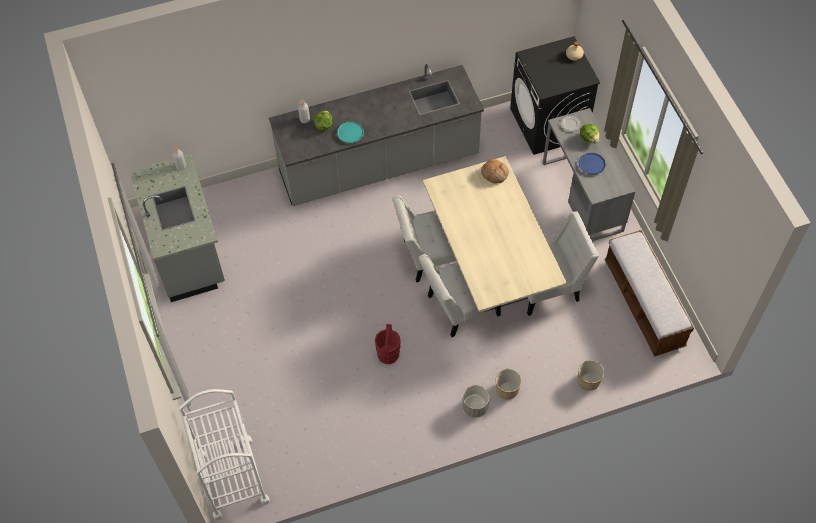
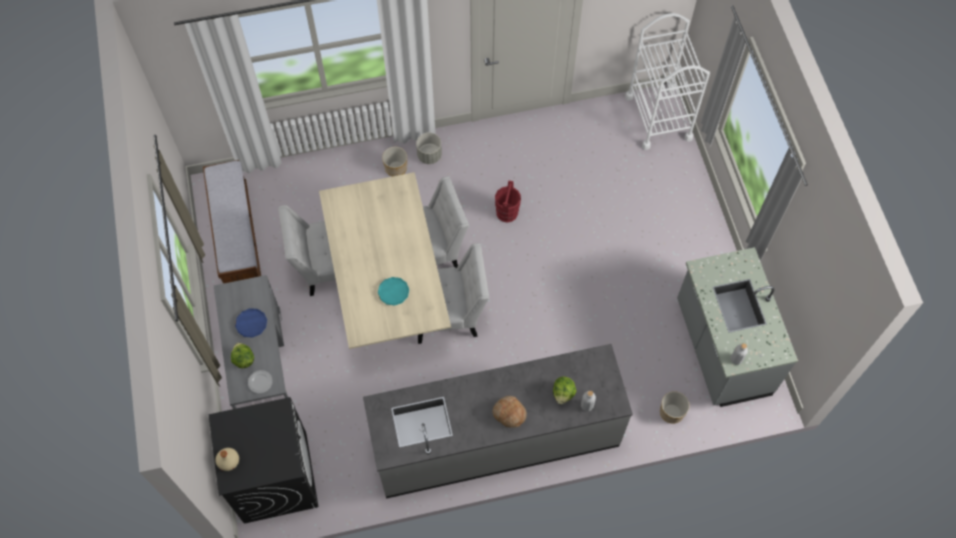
camera: 175 degrees left, 5 degrees up
(350, 133) = (531, 378): turquoise plate -> turquoise plate (393, 292)
(494, 174) = (366, 324): bread -> bread (509, 413)
(588, 380) = (315, 168): planter -> planter (671, 412)

